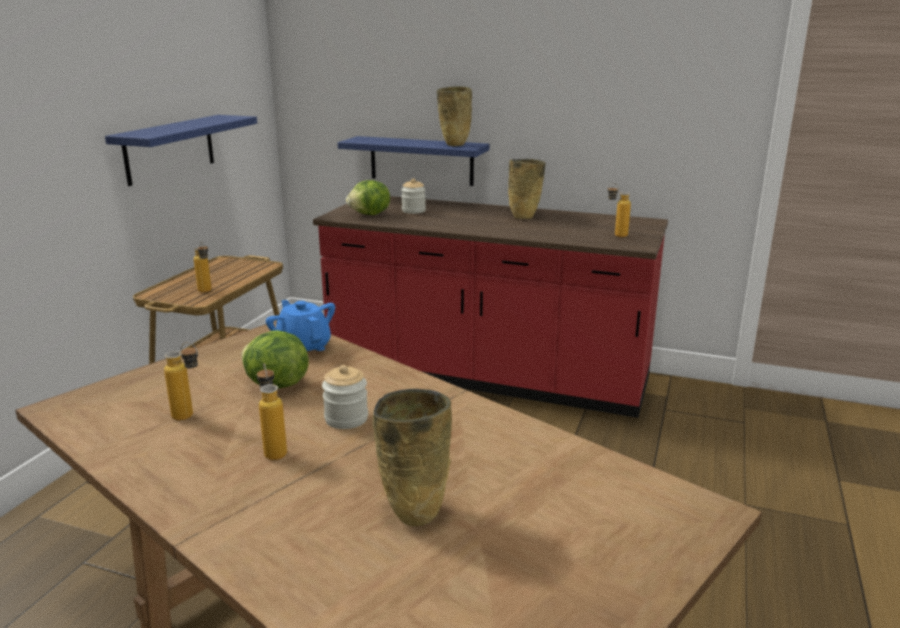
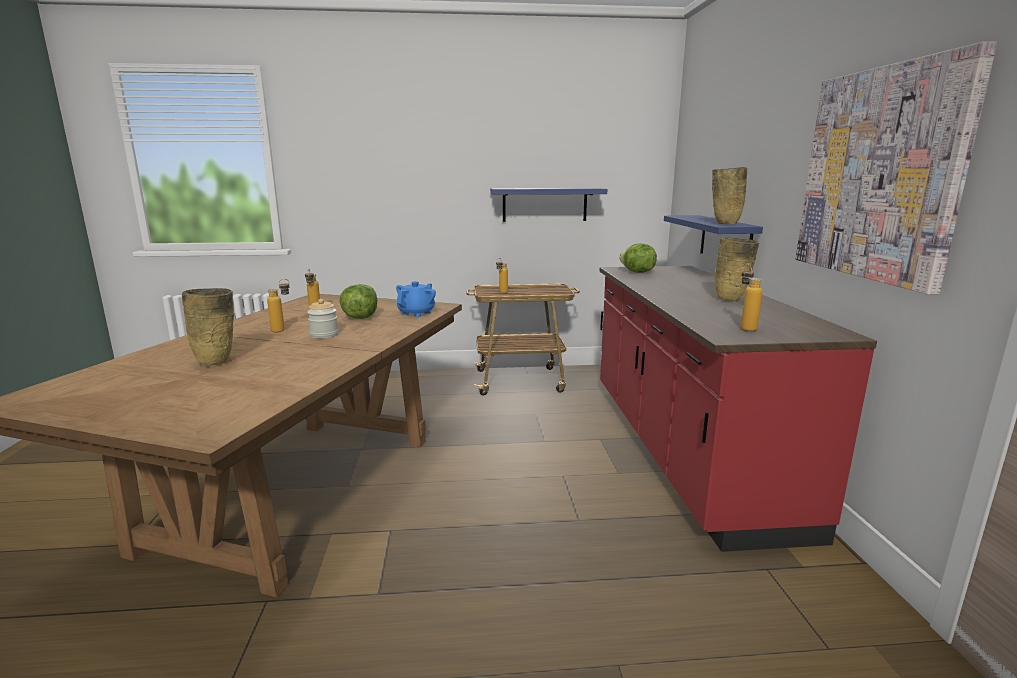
camera: 65 degrees right, 5 degrees down
(413, 211) = (672, 277): jar -> none
(638, 98) = (879, 175): none -> picture

